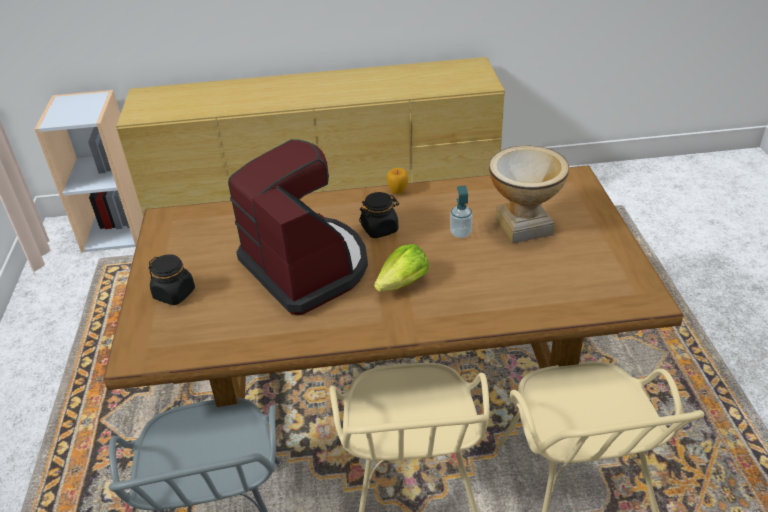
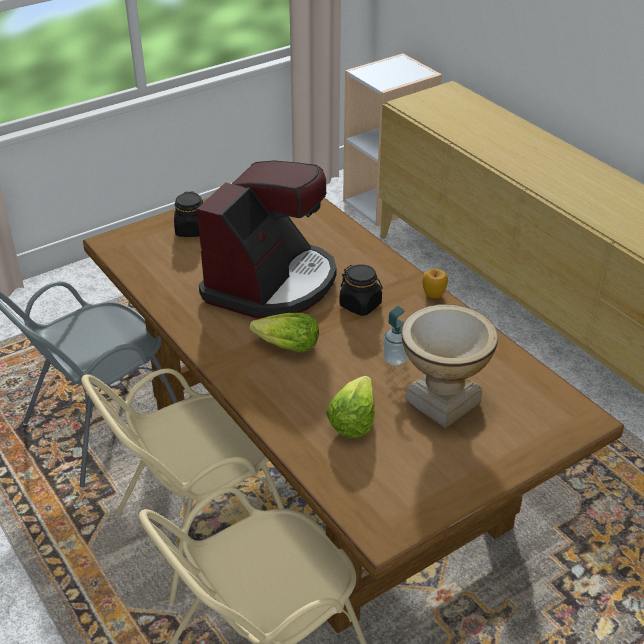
camera: 60 degrees right, 0 degrees up
(518, 276) = (352, 420): none -> lettuce

